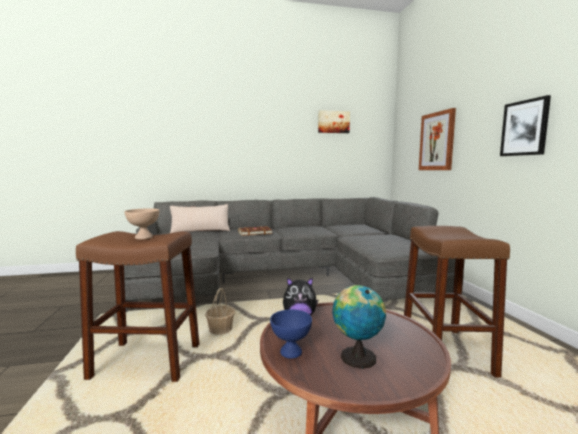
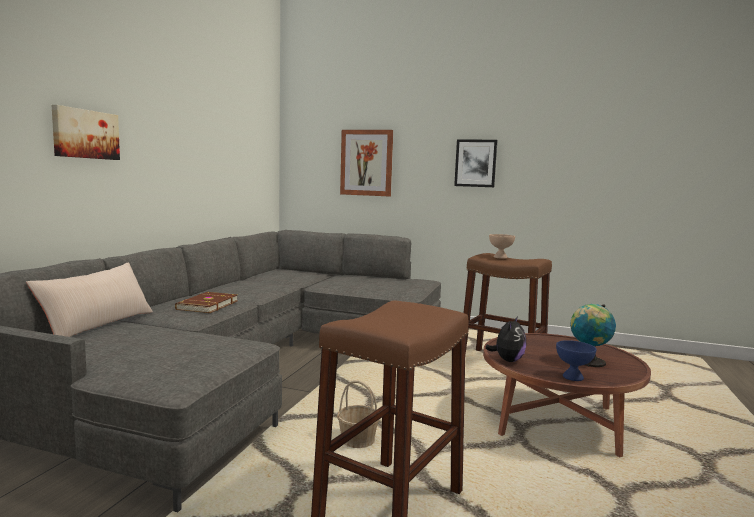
camera: 60 degrees left, 0 degrees up
(143, 237) = (405, 316): beige bowl -> beige bowl (500, 257)
(333, 122) = (230, 119): picture -> picture (85, 134)

